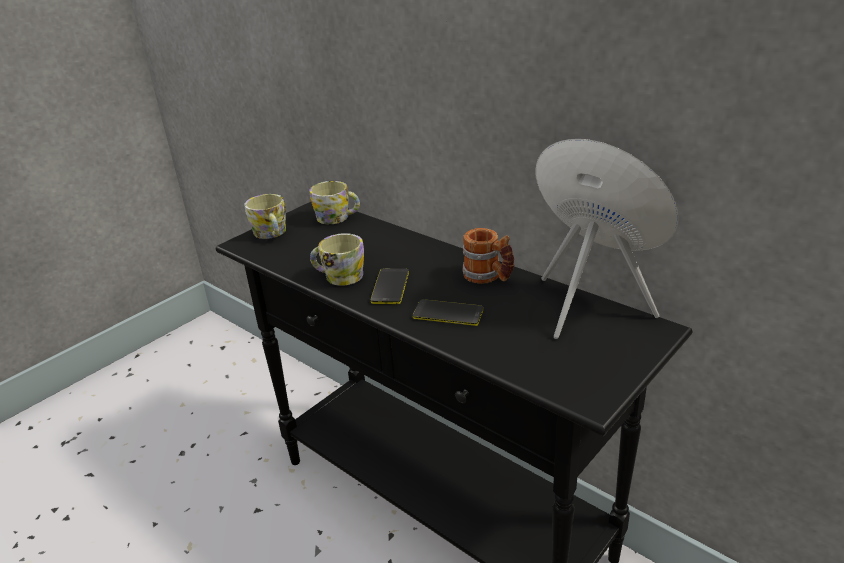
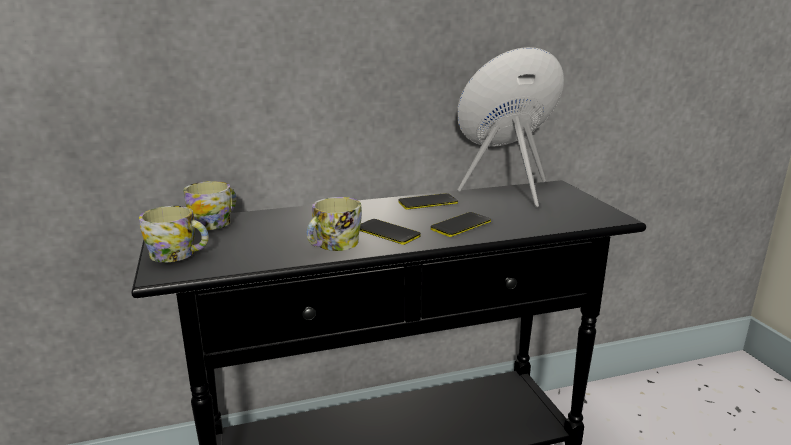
camera: 60 degrees left, 10 degrees down
(488, 277) = (427, 202): mug -> phone

